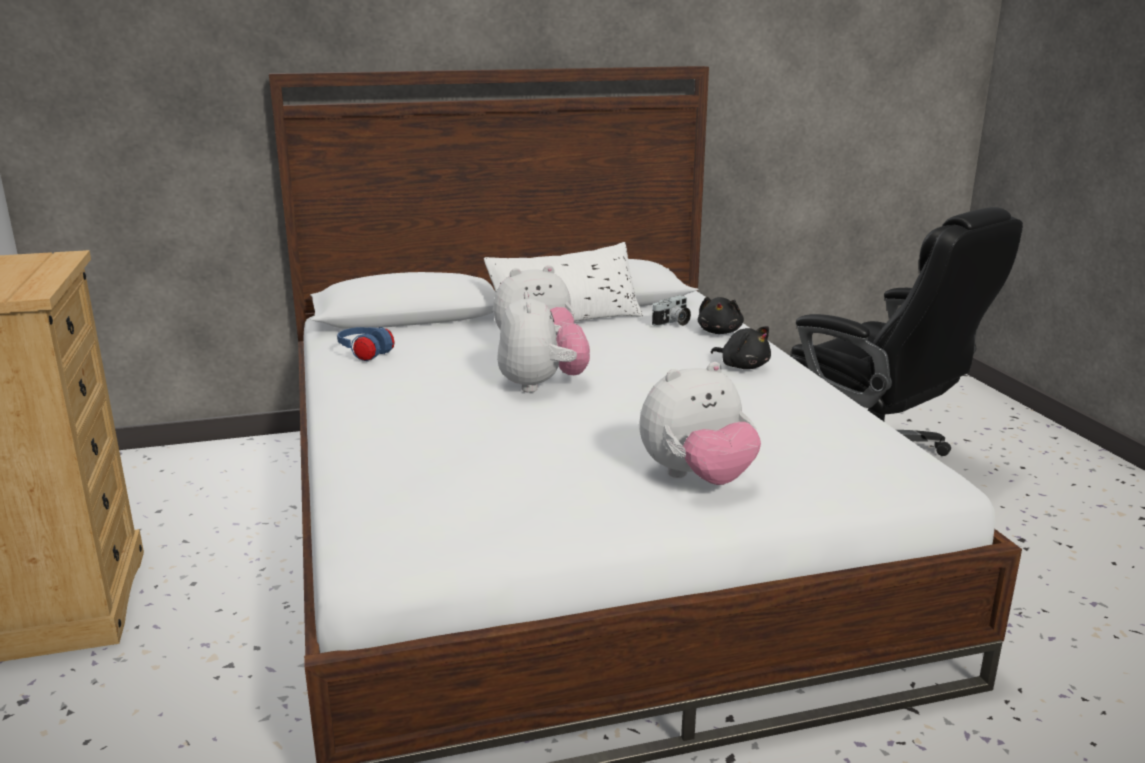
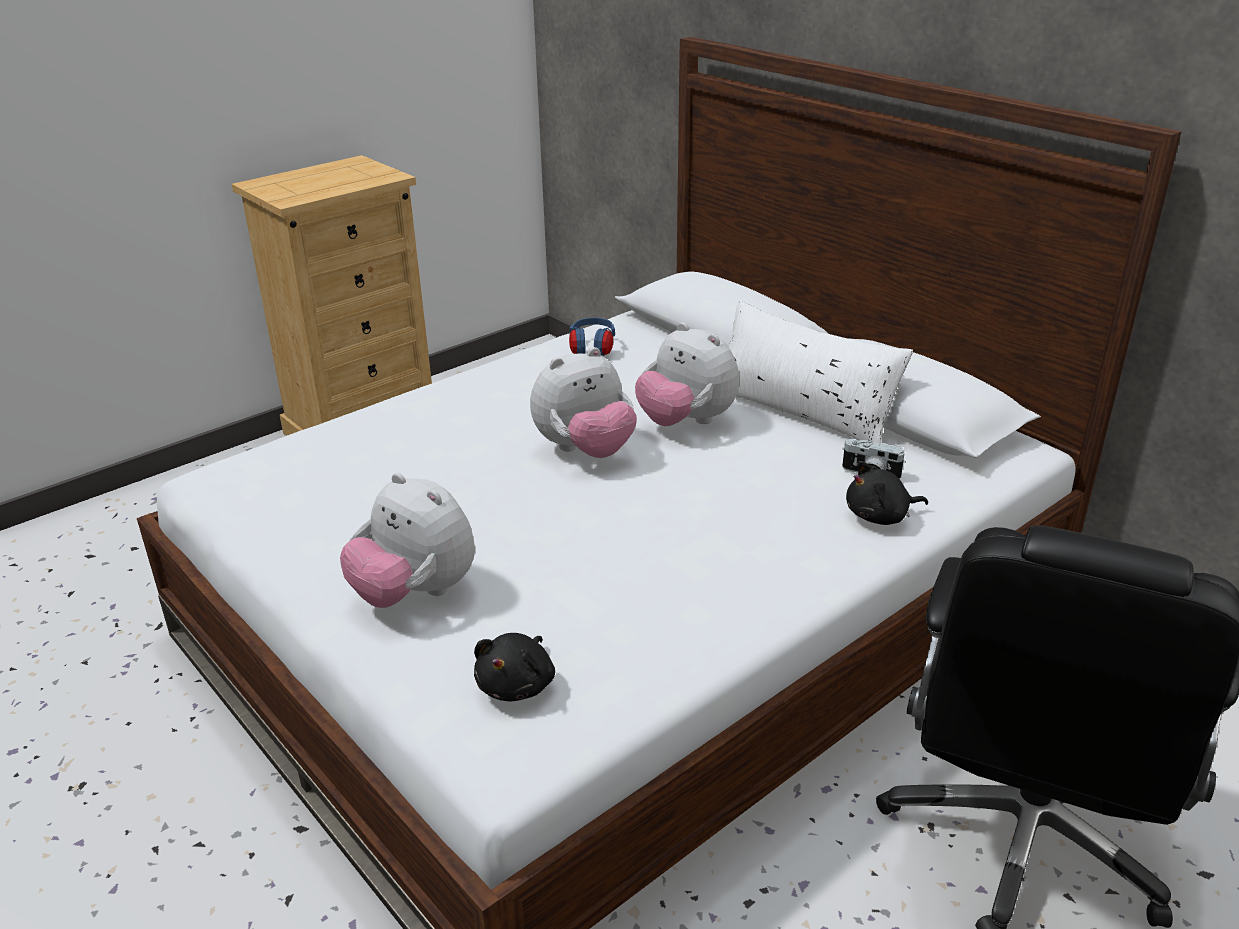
camera: 65 degrees right, 10 degrees up
(742, 366) = (766, 558): black plush toy -> black plush toy (518, 685)

